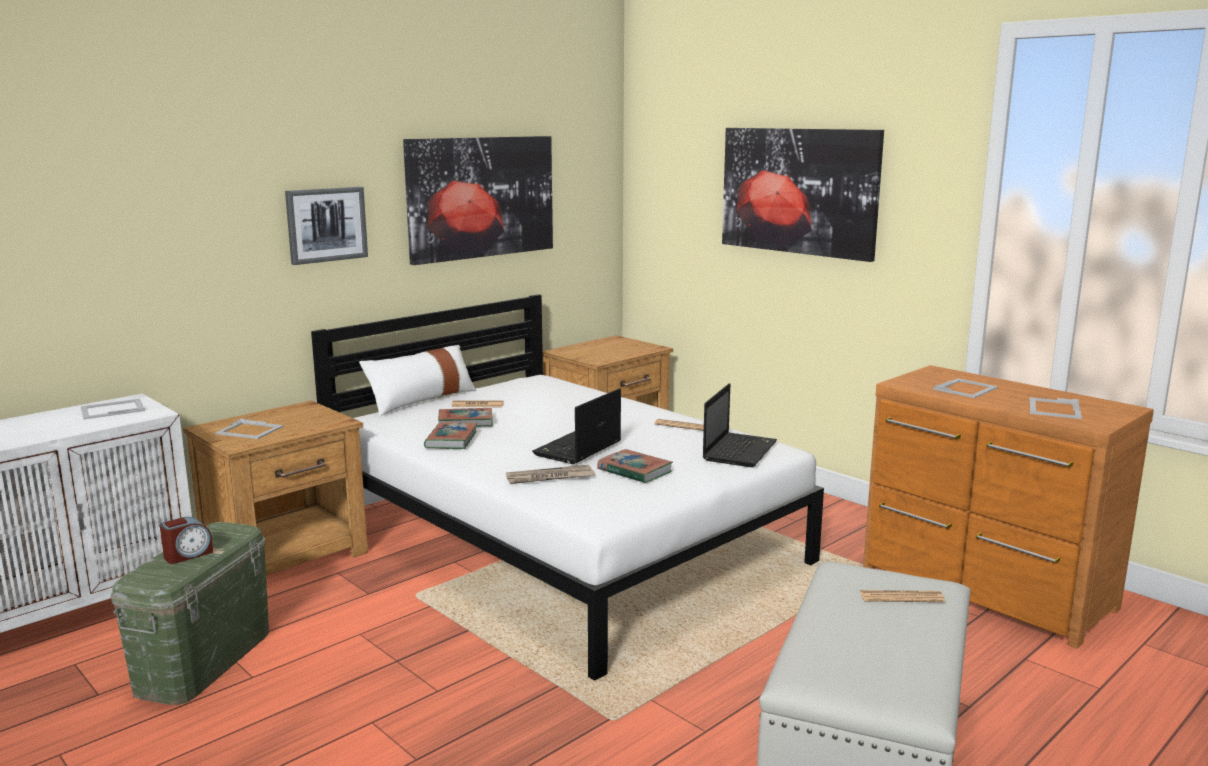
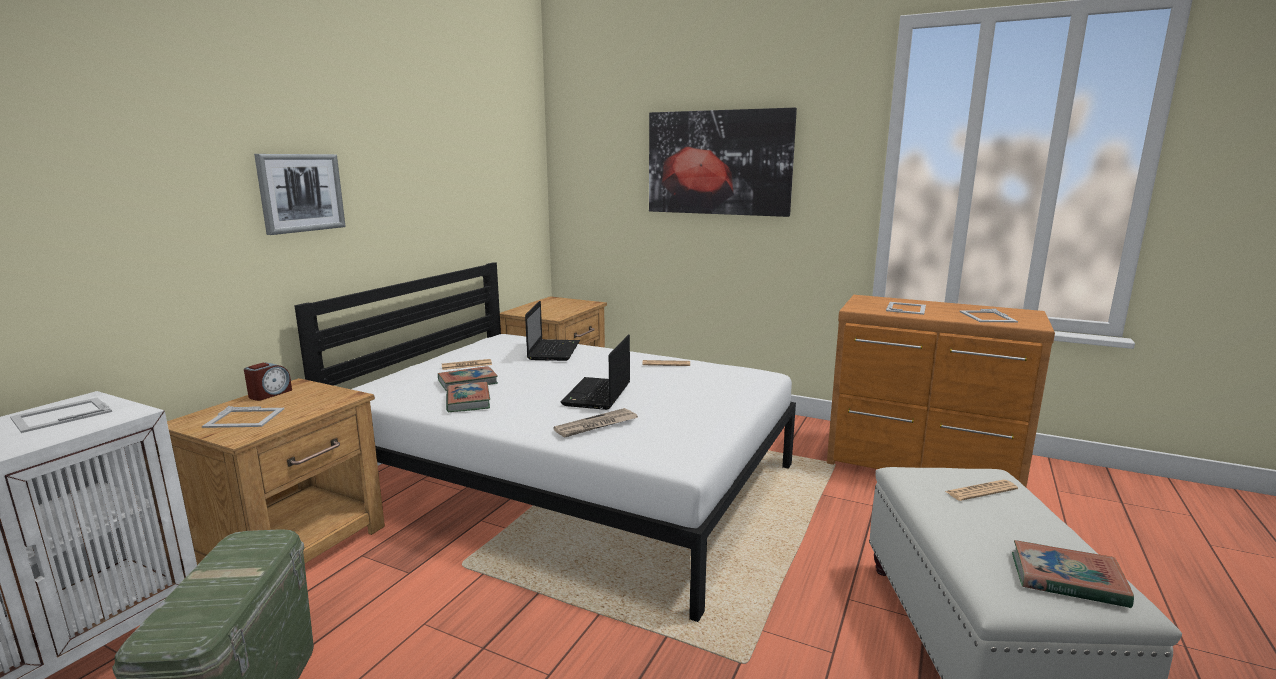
camera: 20 degrees left, 0 degrees up
(188, 555) = (215, 586): alarm clock -> alarm clock (270, 394)
(422, 400) = (407, 367): white pillow -> none
(481, 197) = (442, 172): picture -> none
(634, 471) = (666, 408): book -> book (1067, 579)
(739, 450) = (734, 379): laptop -> laptop (553, 350)

